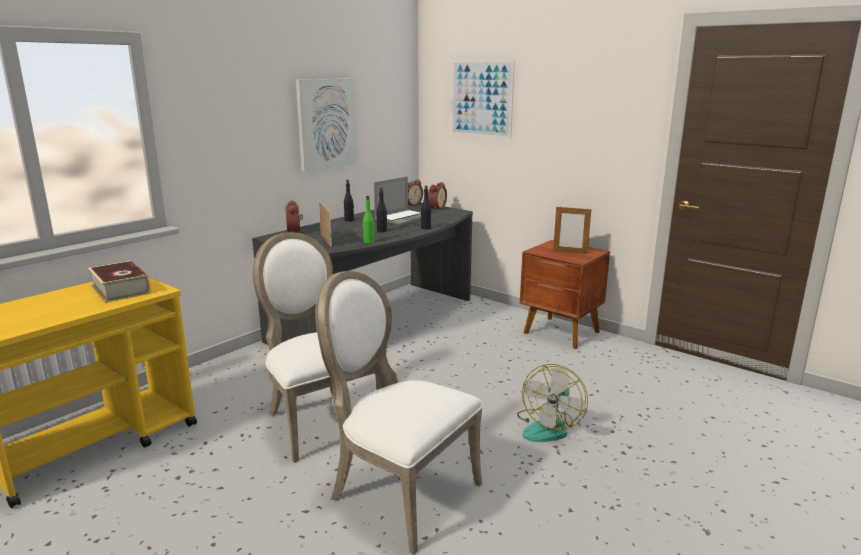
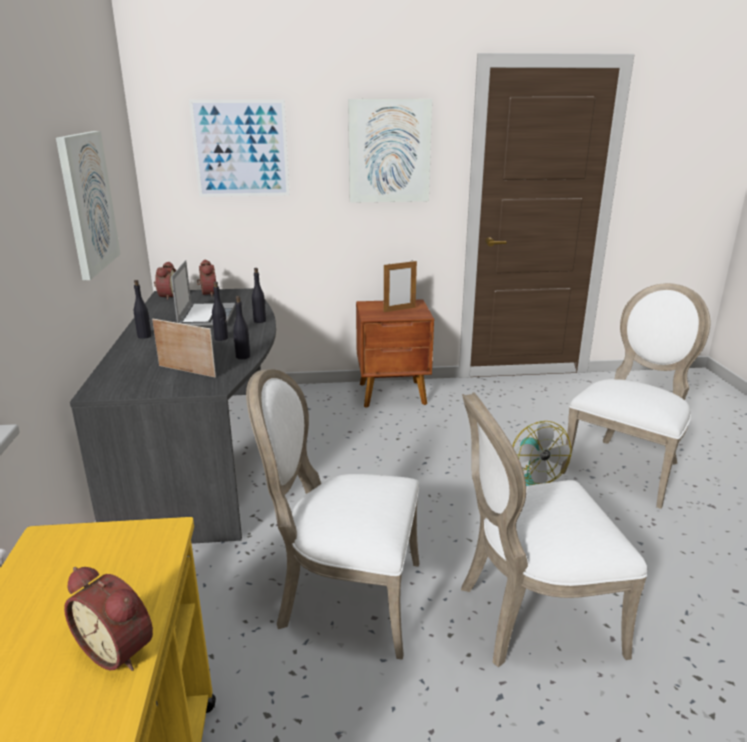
camera: 45 degrees left, 5 degrees up
(120, 289) = (92, 564): book -> none
(295, 231) = (111, 372): alarm clock -> alarm clock (120, 648)
(368, 242) = (242, 356): green bottle -> black bottle
(593, 106) = (389, 151): none -> picture
(674, 463) = (626, 467): none -> white chair

